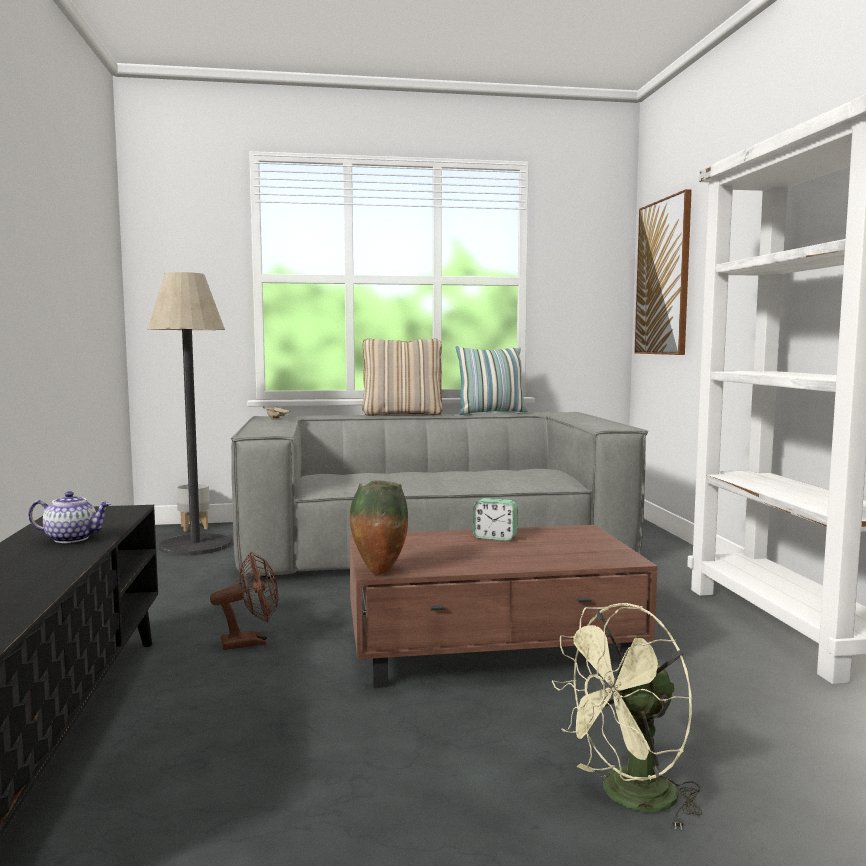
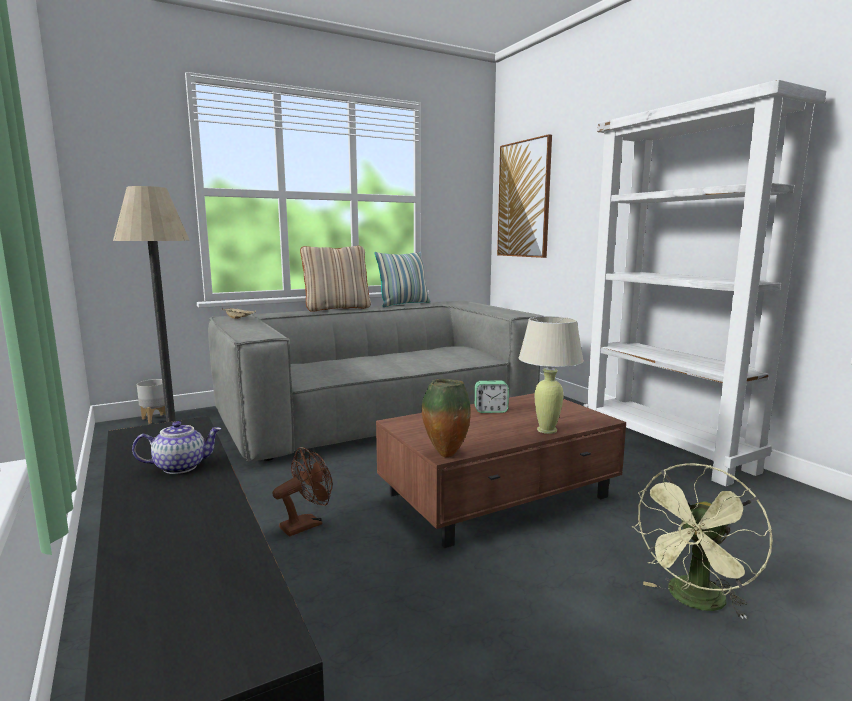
camera: 20 degrees left, 5 degrees up
(536, 562) = (547, 430): none -> beige table lamp

